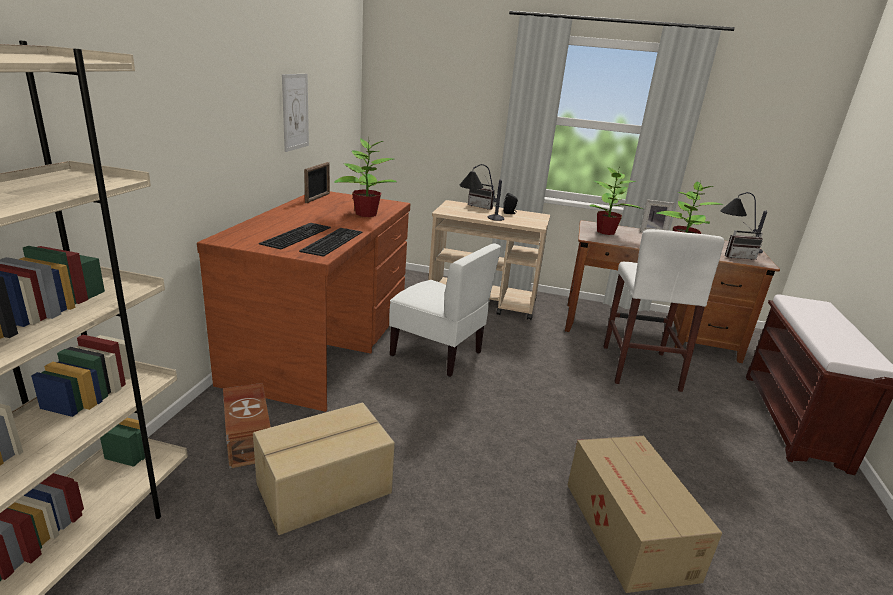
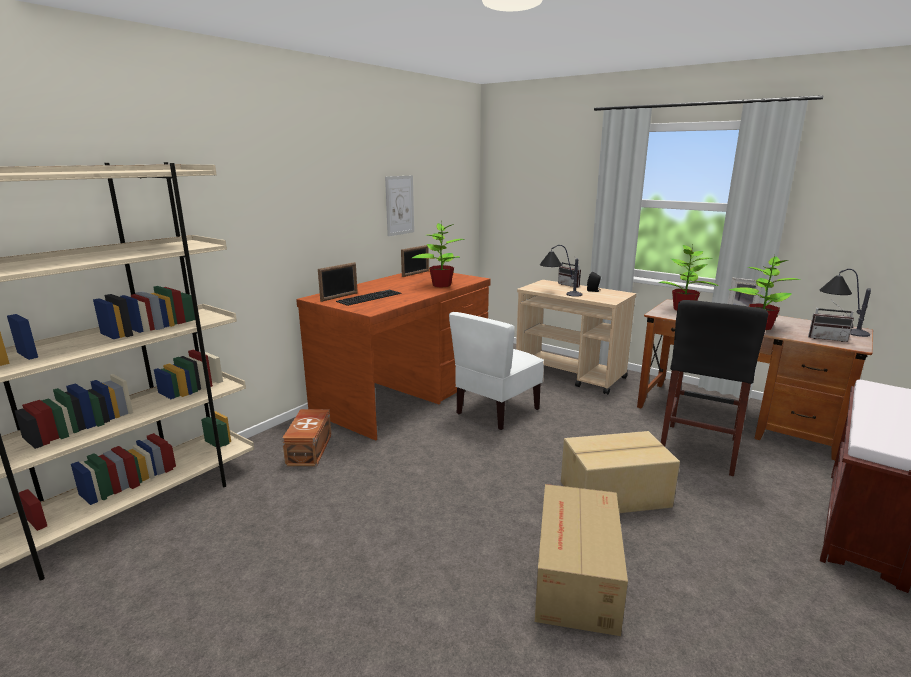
camera: 25 degrees right, 5 degrees down
(256, 236) = (339, 297): none -> picture frame
(325, 489) = (340, 492): cardboard box -> cardboard box (615, 495)
(331, 241) = (391, 302): keyboard -> none
(437, 353) = (496, 411): white chair -> white chair turned 75 degrees clockwise
(640, 367) = (699, 448): white stool -> black stool

